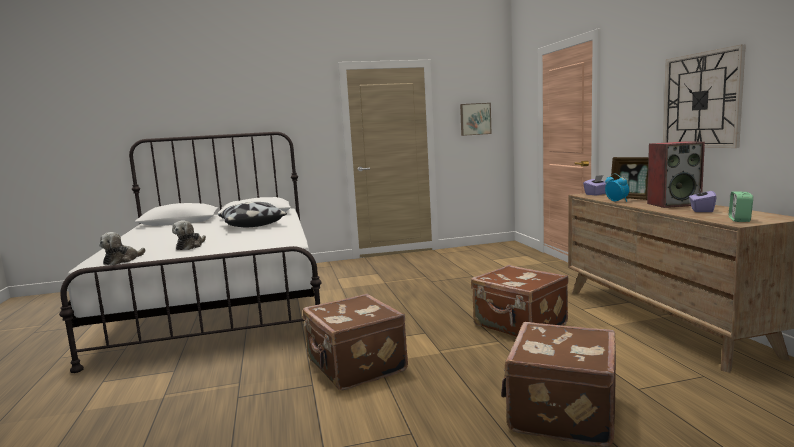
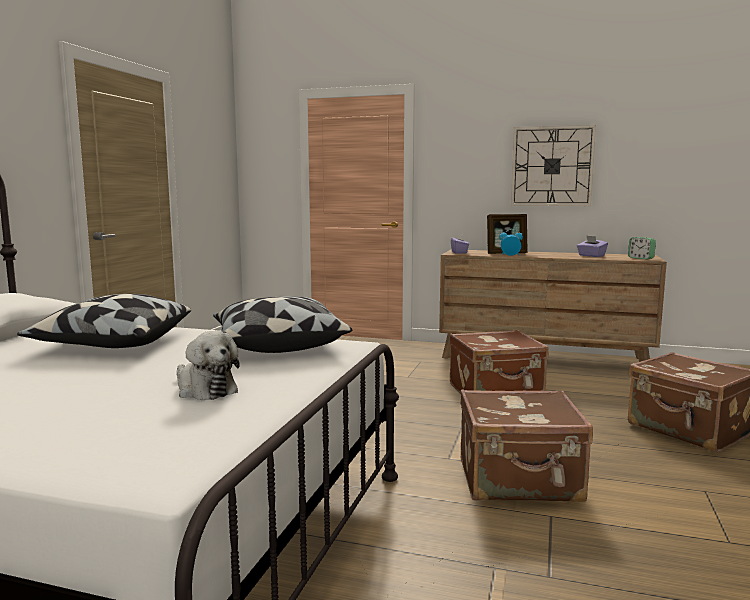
camera: 60 degrees left, 0 degrees up
(122, 260) = (206, 446): plush toy -> none
(274, 237) = (277, 345): none -> pillow
(475, 119) = (210, 168): picture -> none
(673, 204) = (553, 254): speaker -> none

